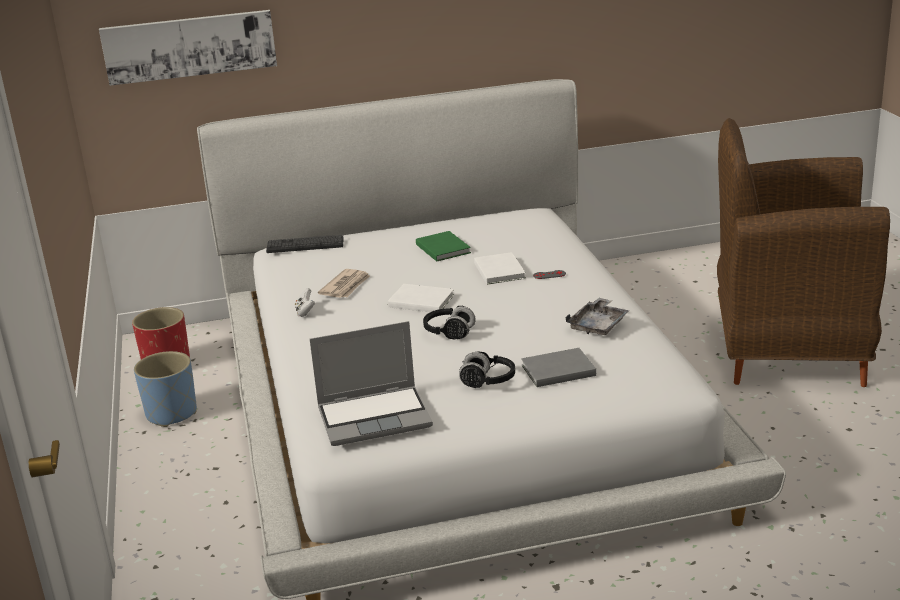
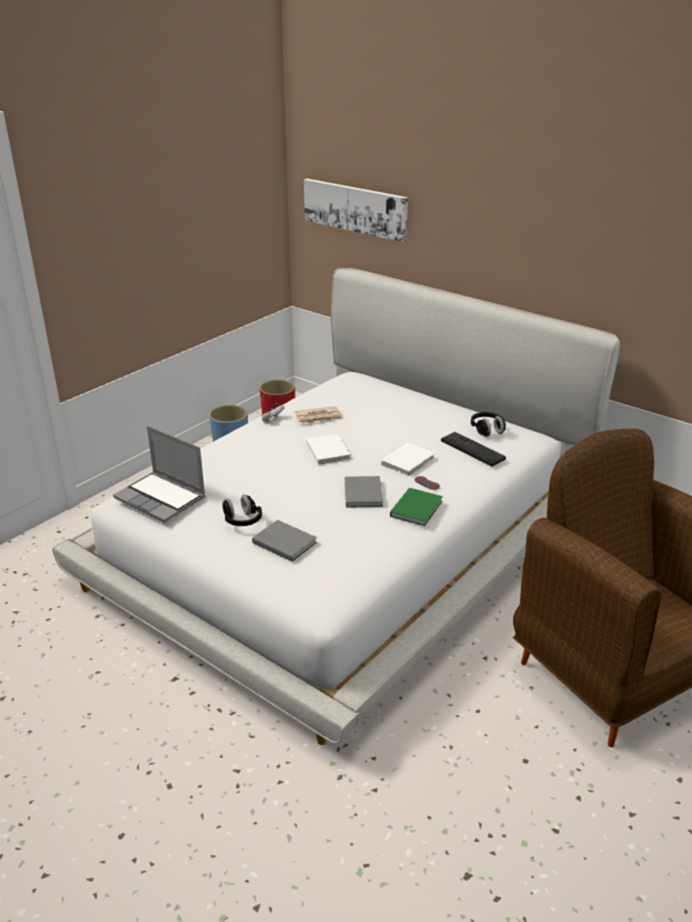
camera: 50 degrees right, 5 degrees up
(305, 245) = (361, 380): keyboard -> keyboard (472, 449)
(443, 248) = (417, 426): green book -> green book (417, 508)
(449, 333) = (294, 479): black headphones -> black headphones (487, 430)
(525, 307) = (363, 493): none -> grey book
(598, 325) = (370, 534): grey tray -> none

